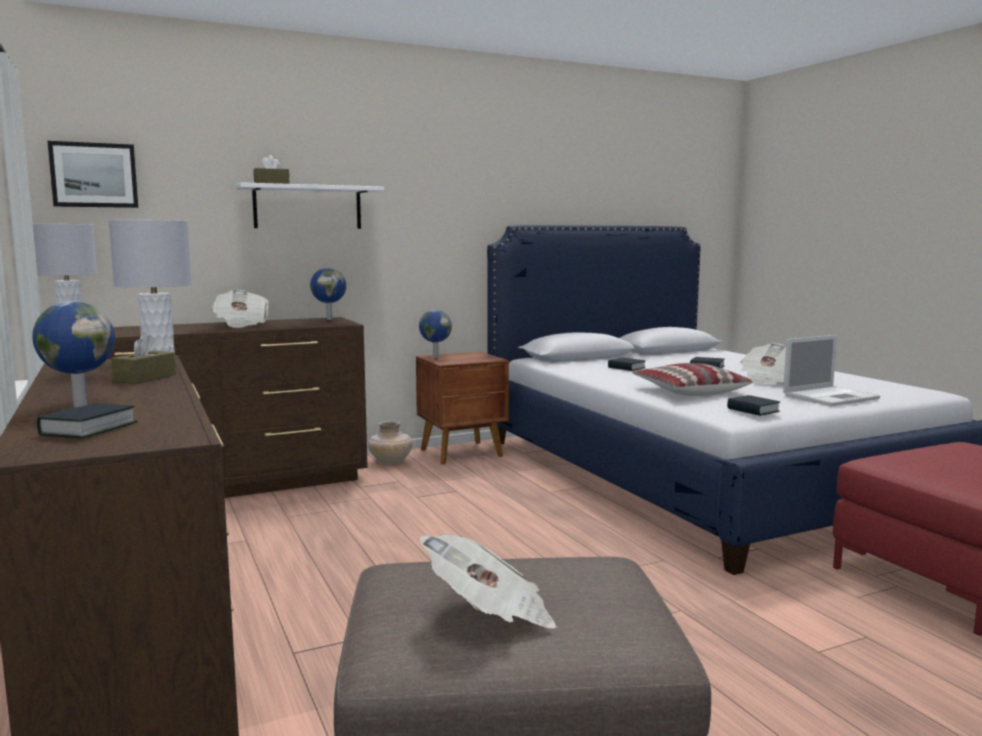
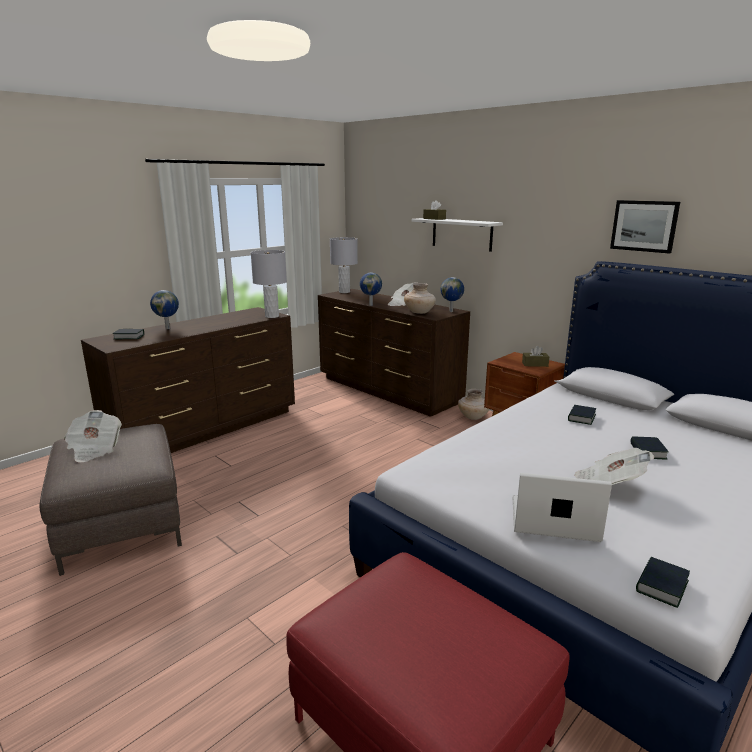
camera: 70 degrees right, 10 degrees up
(94, 175) = (371, 211): picture -> picture (644, 226)
(145, 378) = (226, 323): brown tissue box -> brown tissue box (535, 364)
(309, 324) = (419, 312): none -> beige vase
(435, 357) = (516, 356): globe -> globe (371, 305)
(689, 391) = (497, 449): pillow -> none
(753, 410) = (434, 477): book -> book (661, 586)
(831, 397) = (552, 520): laptop -> laptop turned 150 degrees clockwise

